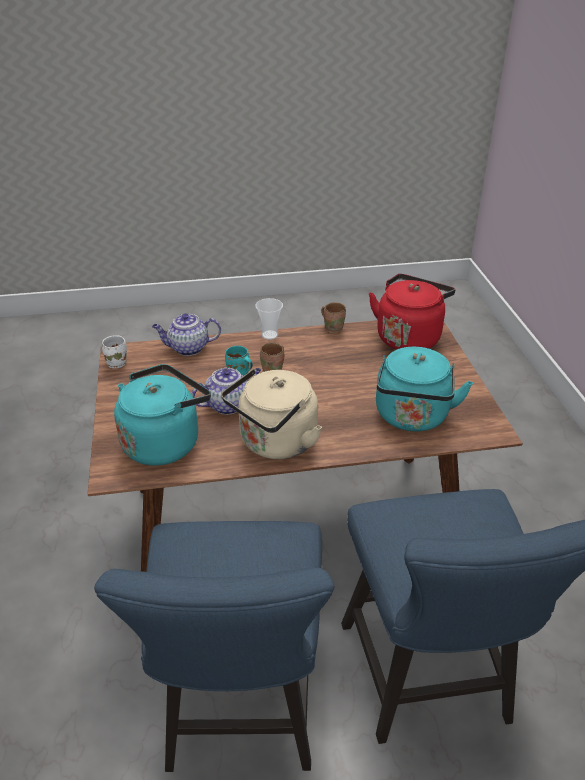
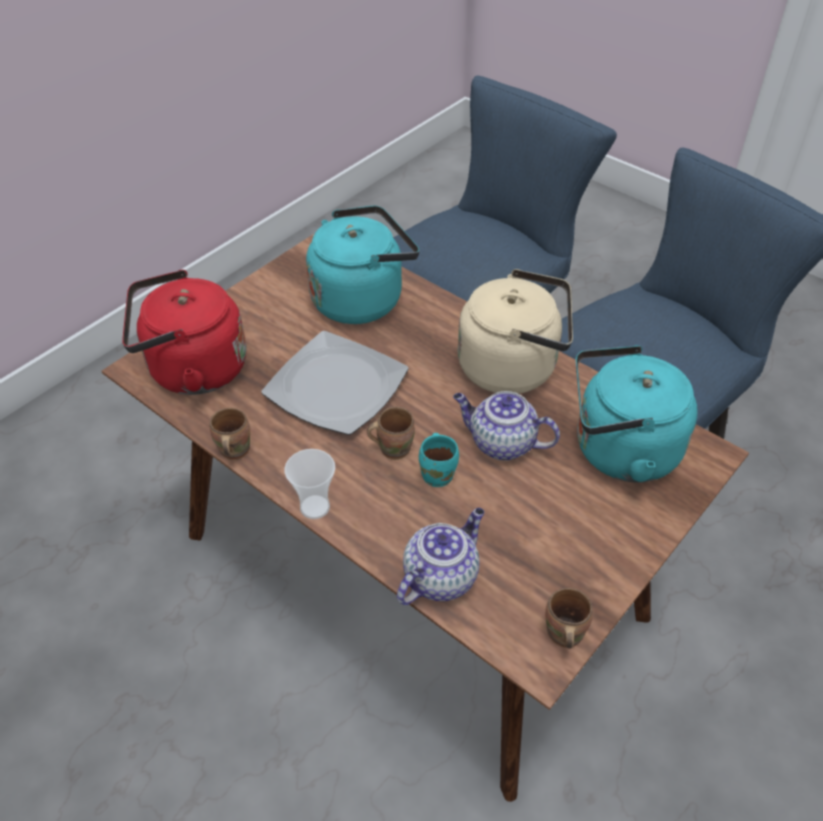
camera: 130 degrees left, 10 degrees up
(117, 362) = (562, 635): white mug -> brown mug
(188, 348) = (441, 576): teapot -> teapot turned 90 degrees counterclockwise
(341, 373) = (336, 386): none -> plate

